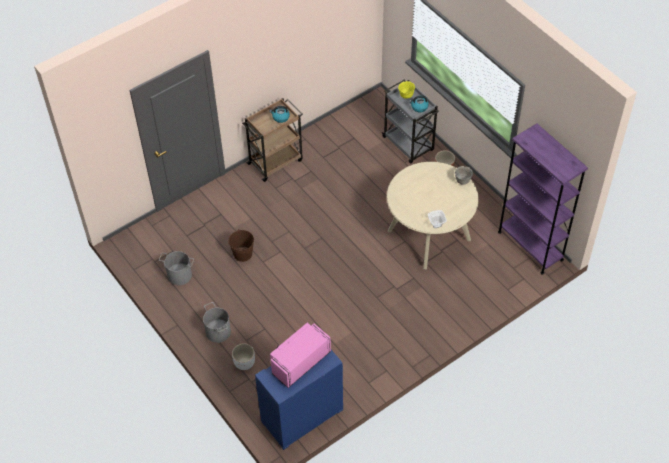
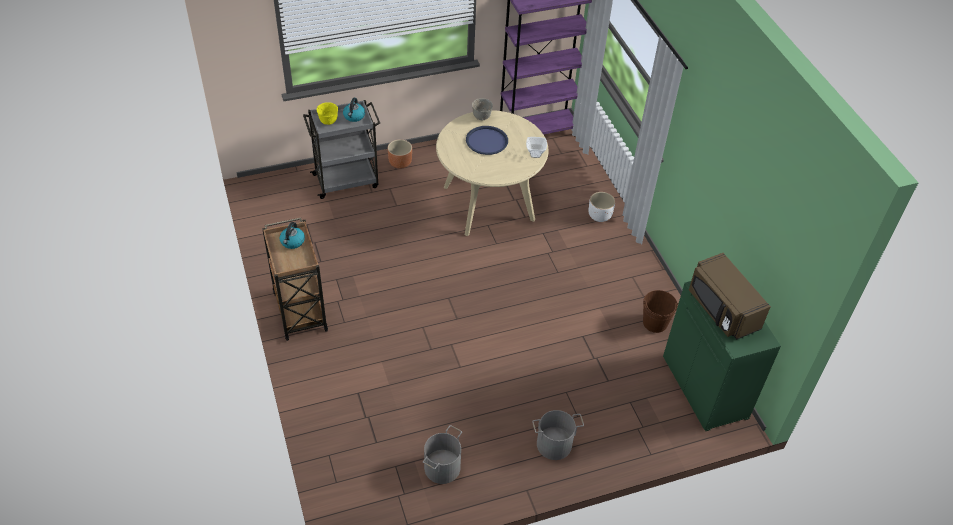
camera: 75 degrees left, 5 degrees down
(242, 254) = (437, 385): brown bucket -> brown bucket (655, 323)
(244, 363) = (612, 427): white planter -> white planter (599, 216)
(299, 362) = (722, 310): pink microwave -> brown microwave
(302, 416) = (706, 387): blue cabinet -> green cabinet
(436, 191) = (487, 141): none -> blue tray

